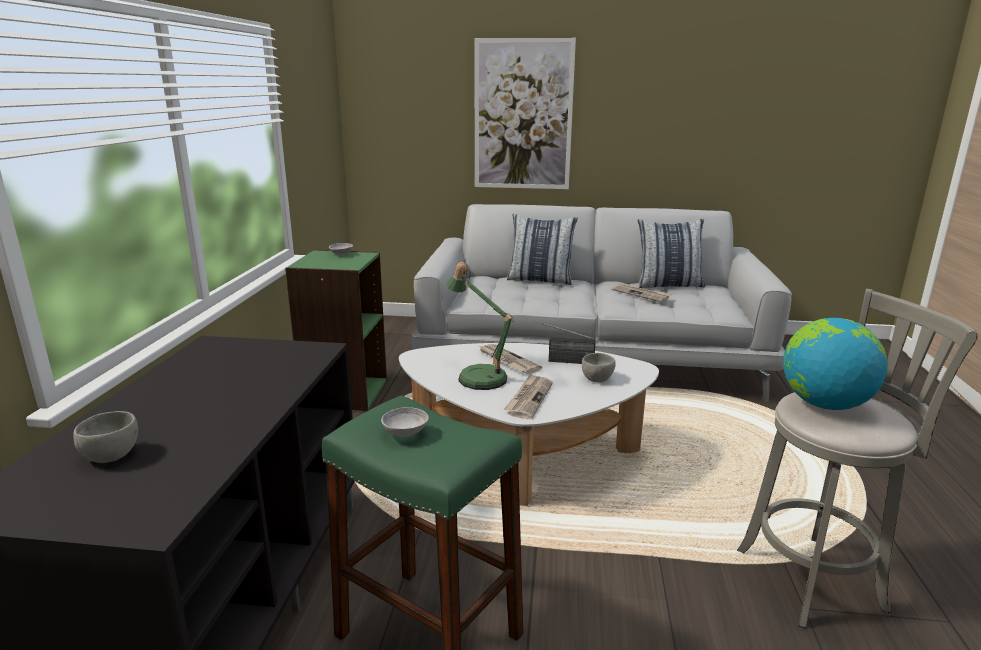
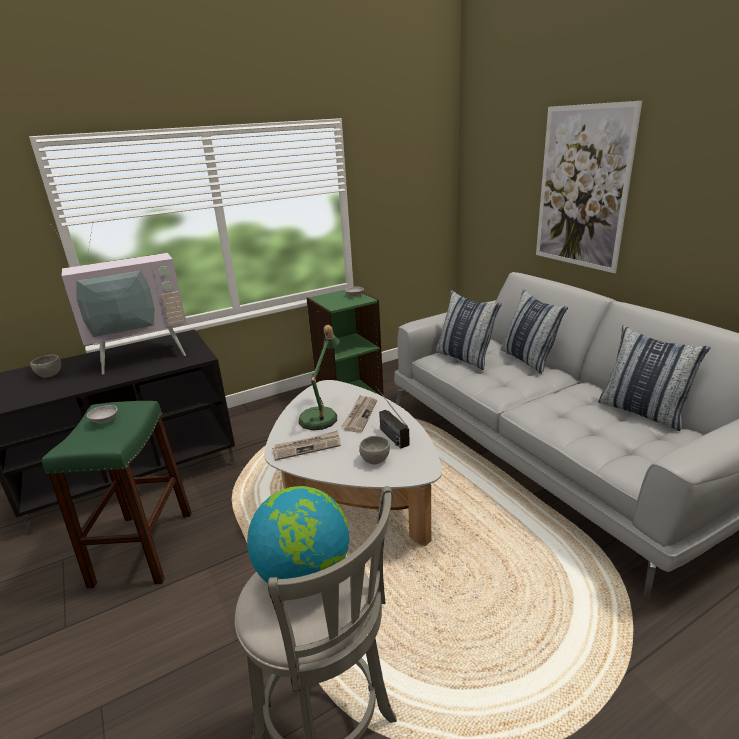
camera: 55 degrees right, 5 degrees up
(218, 378) = (143, 356): none -> television
(493, 293) = (465, 358): none -> pillow
(641, 294) = (582, 409): newspaper -> none

